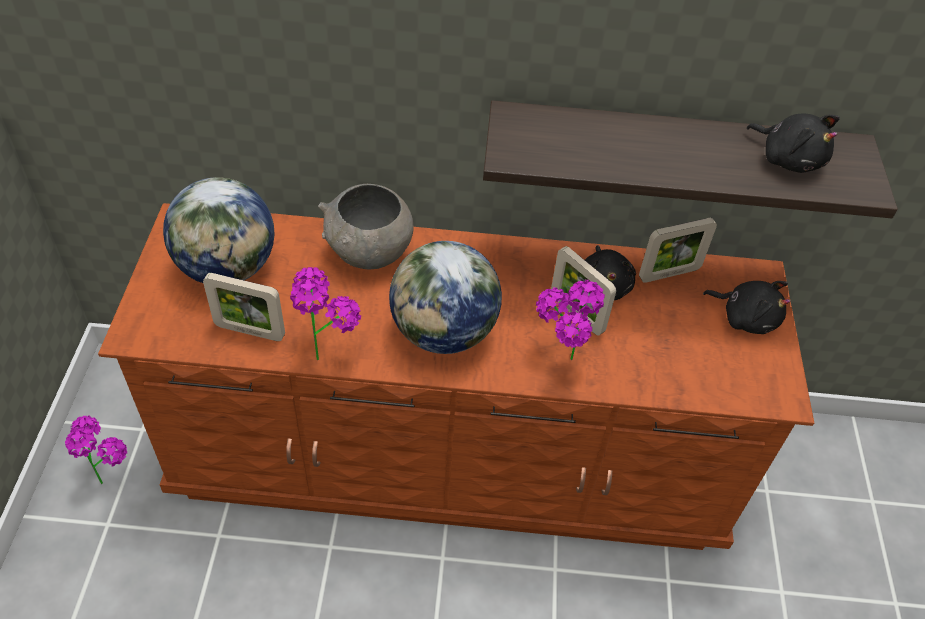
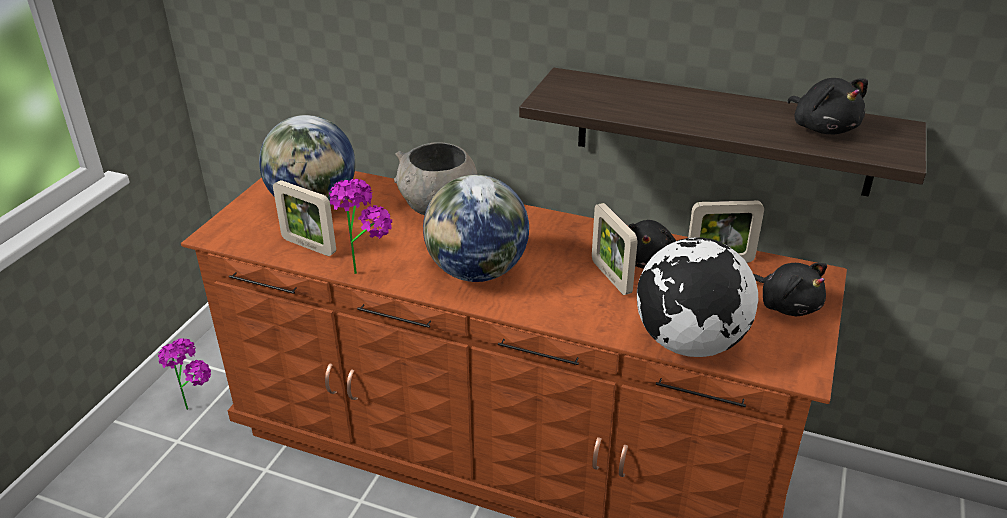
camera: 20 degrees right, 15 degrees down
(559, 364) = (576, 310): potted plant -> none
(676, 383) = (689, 343): none -> globe

